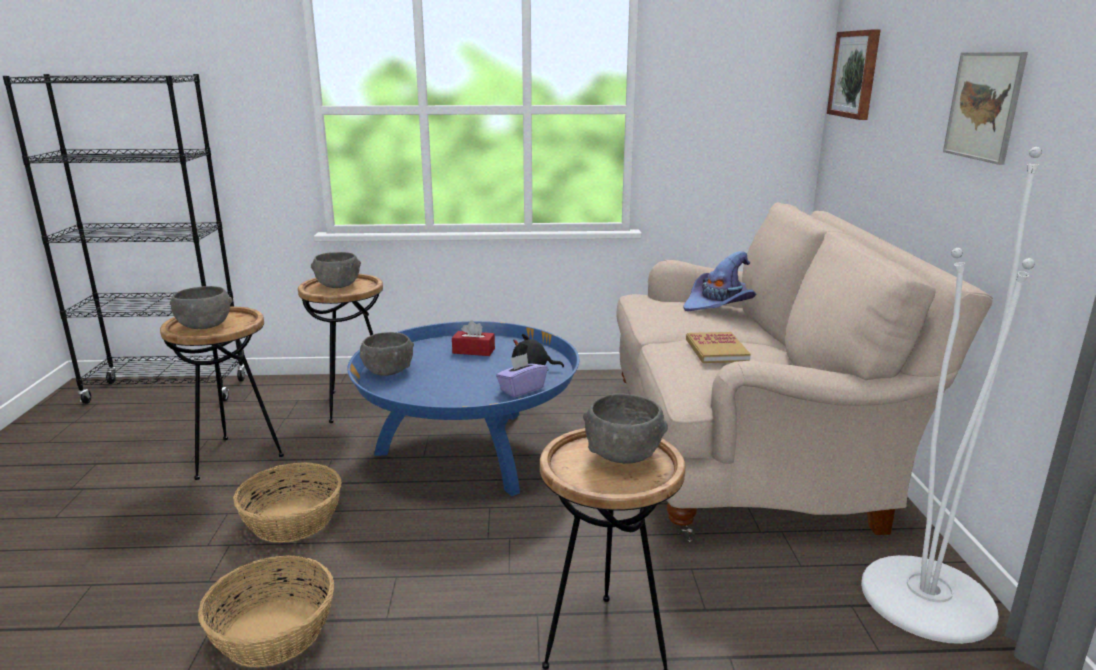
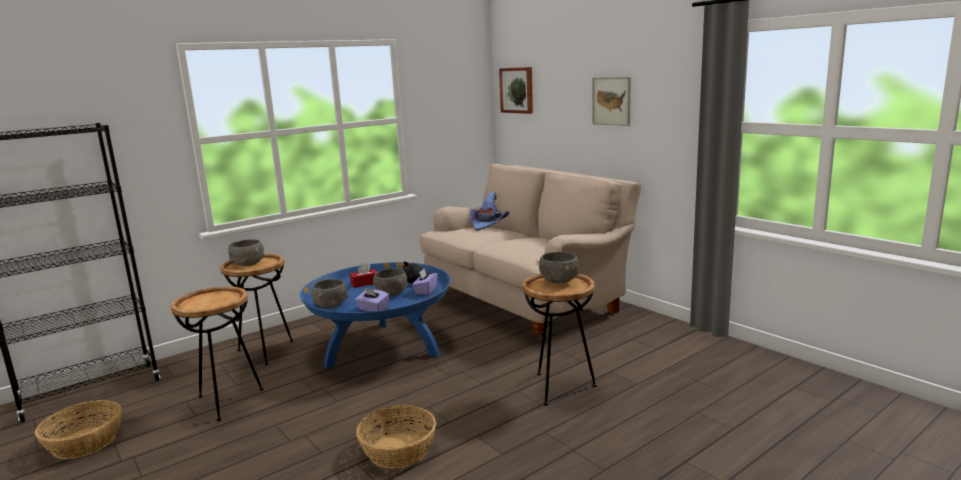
camera: 35 degrees left, 5 degrees down
(204, 325) = (205, 303): grey bowl -> grey bowl (391, 294)
(293, 520) = (326, 411): basket -> basket (85, 442)
(415, 396) = (373, 309): none -> purple tissue box
(716, 350) = (520, 242): book -> none
(927, 598) = (653, 327): white floor lamp -> none

